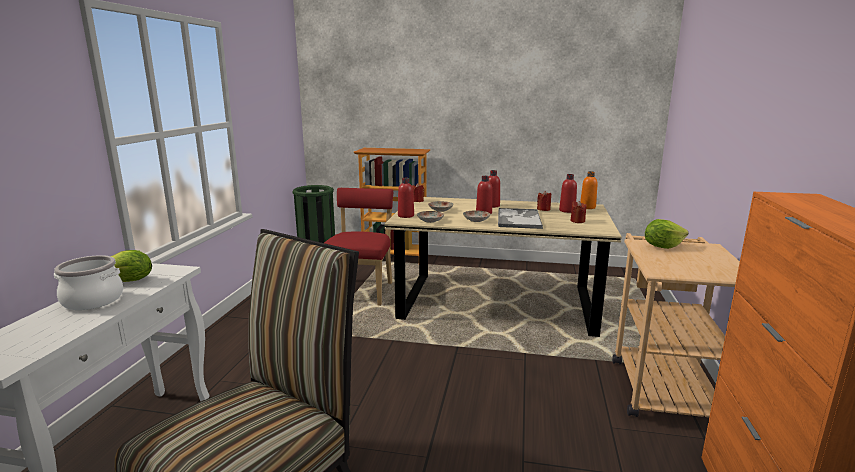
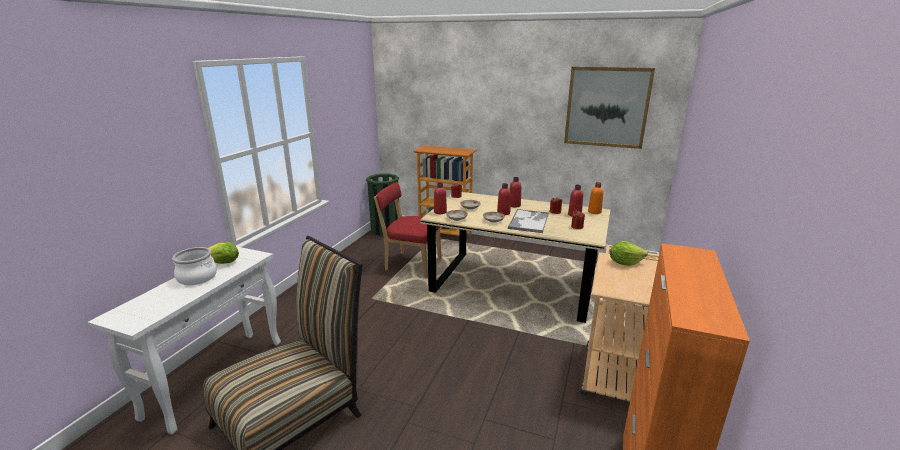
camera: 10 degrees right, 5 degrees up
(362, 291) = (410, 264): red chair -> red chair turned 90 degrees counterclockwise
(583, 91) = (606, 107): none -> picture

